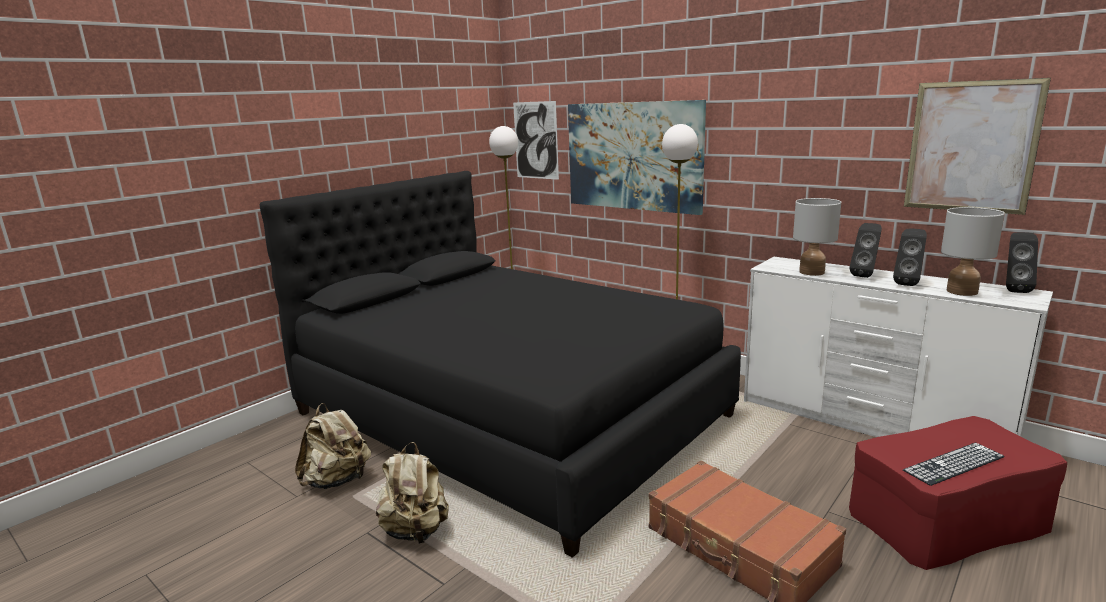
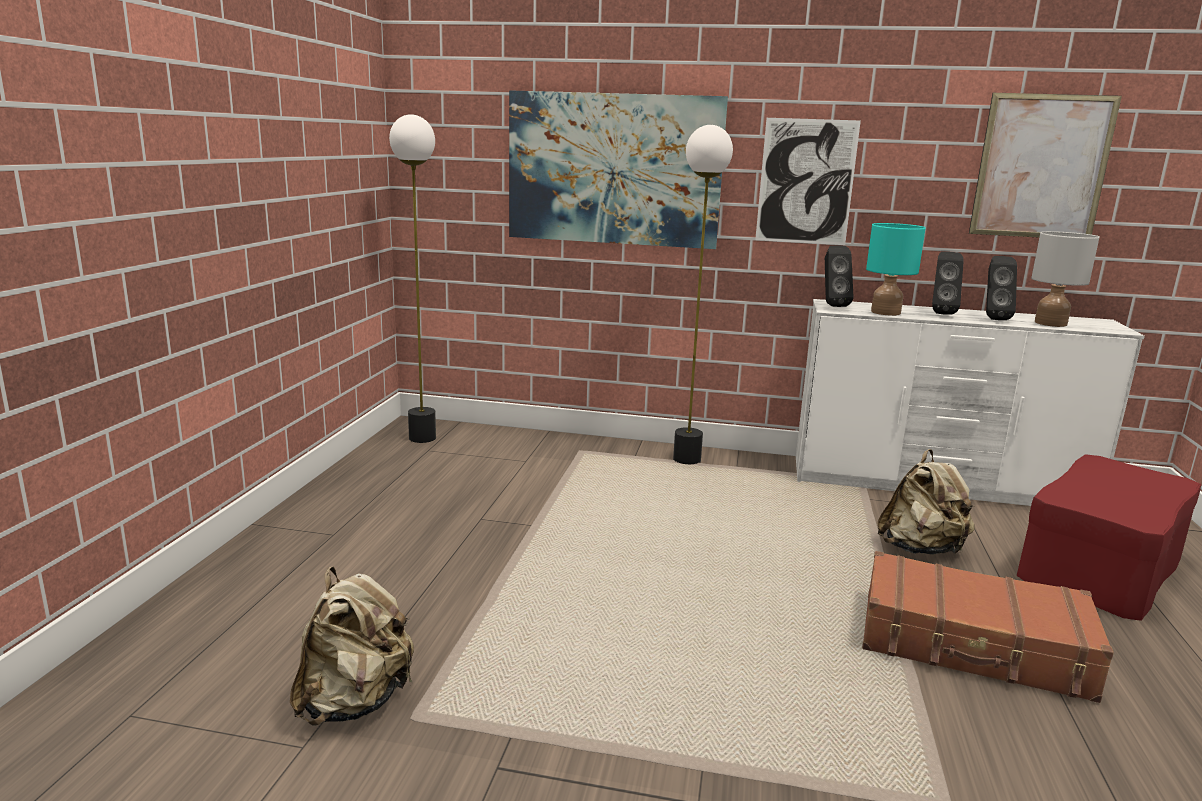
camera: 30 degrees left, 0 degrees up
(416, 531) = (574, 741): beige backpack -> beige backpack (921, 549)
(508, 414) = (529, 545): black bed -> none
(535, 140) = (445, 143): picture -> picture (806, 182)
(812, 272) = (886, 312): grey table lamp -> turquoise table lamp
(954, 464) = (1135, 501): keyboard -> none
(1013, 290) = (1084, 320): black speaker -> black speaker (832, 306)

